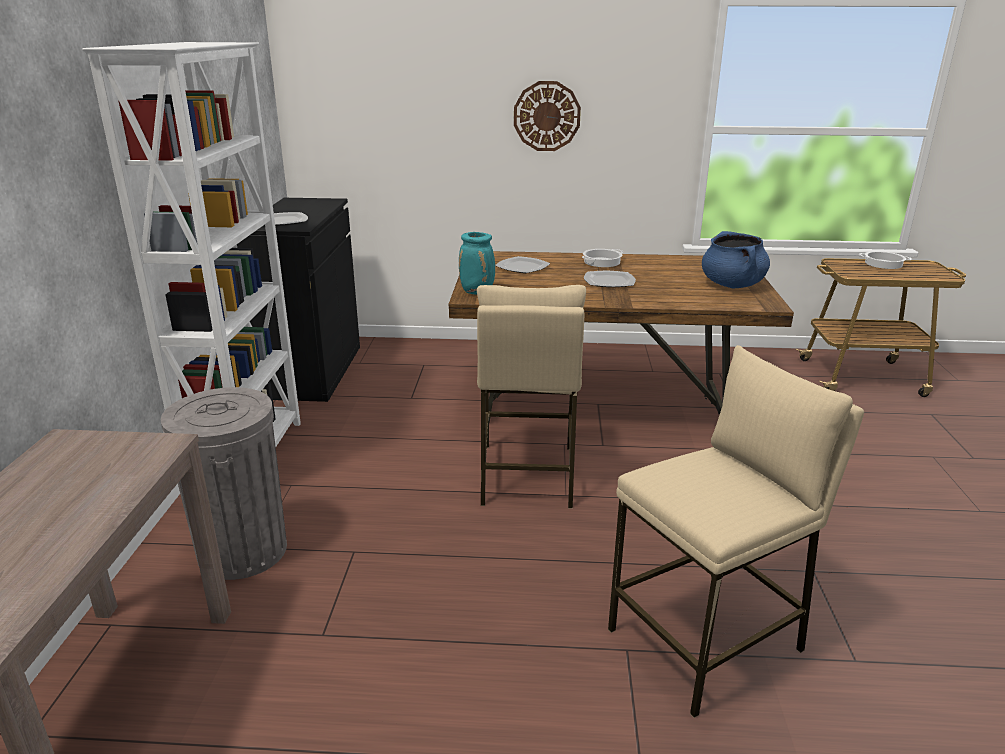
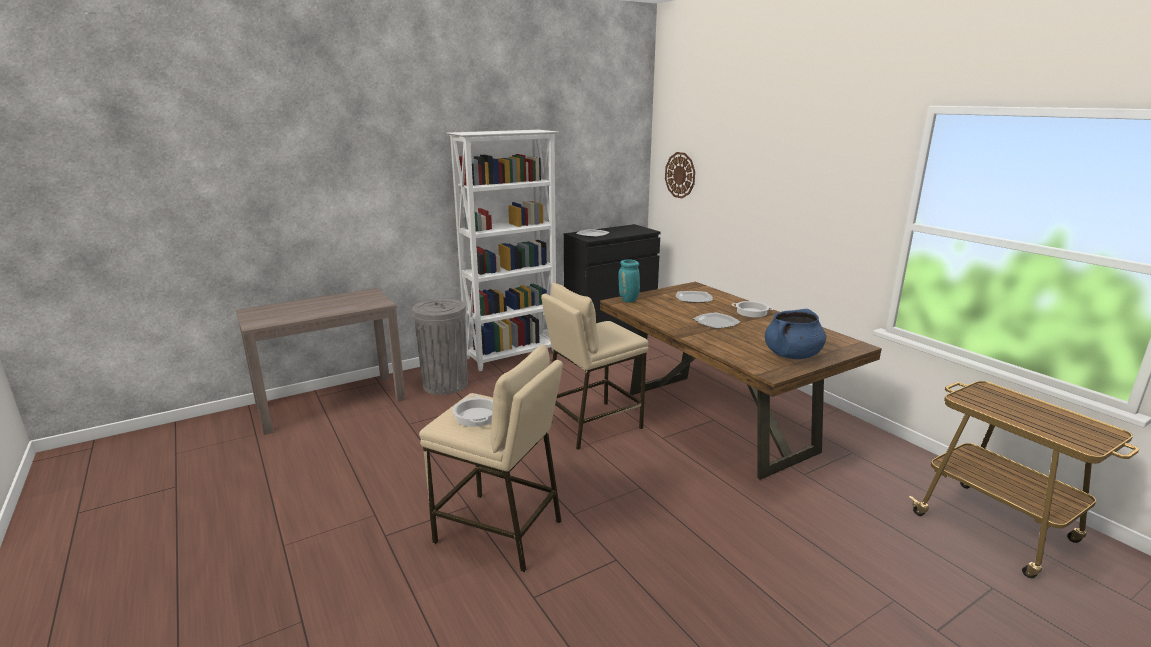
camera: 55 degrees right, 5 degrees down
(546, 116) = (786, 195): wall clock -> wall clock (680, 175)
(883, 264) = (1041, 408): cooking pot -> cooking pot (476, 416)

